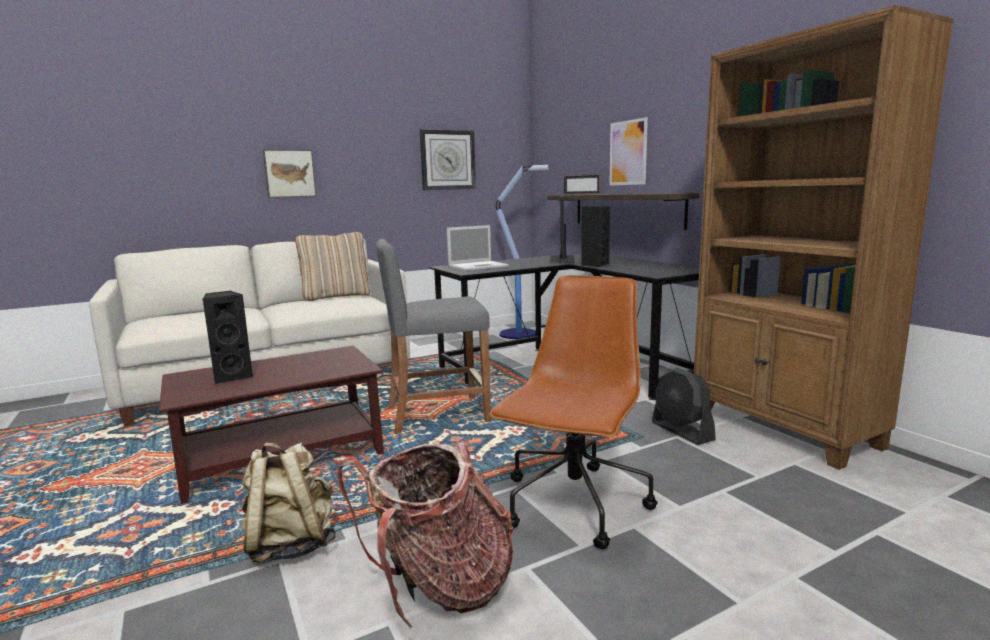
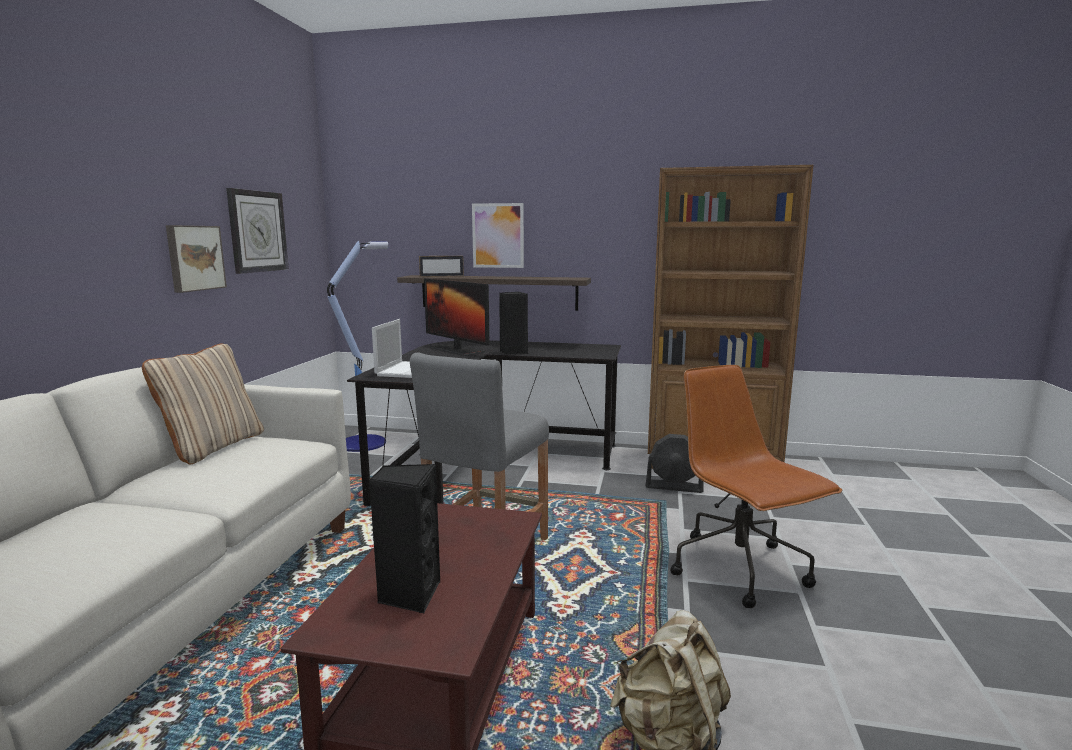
camera: 50 degrees left, 0 degrees up
(289, 173) = (62, 253): picture -> picture (194, 258)
(439, 587) = (814, 676): backpack -> none

